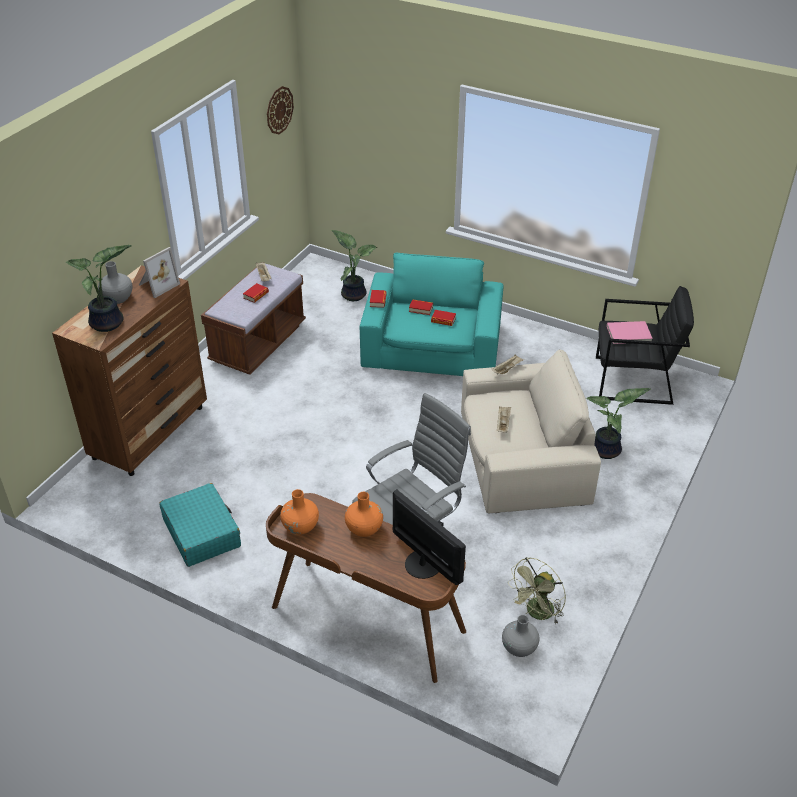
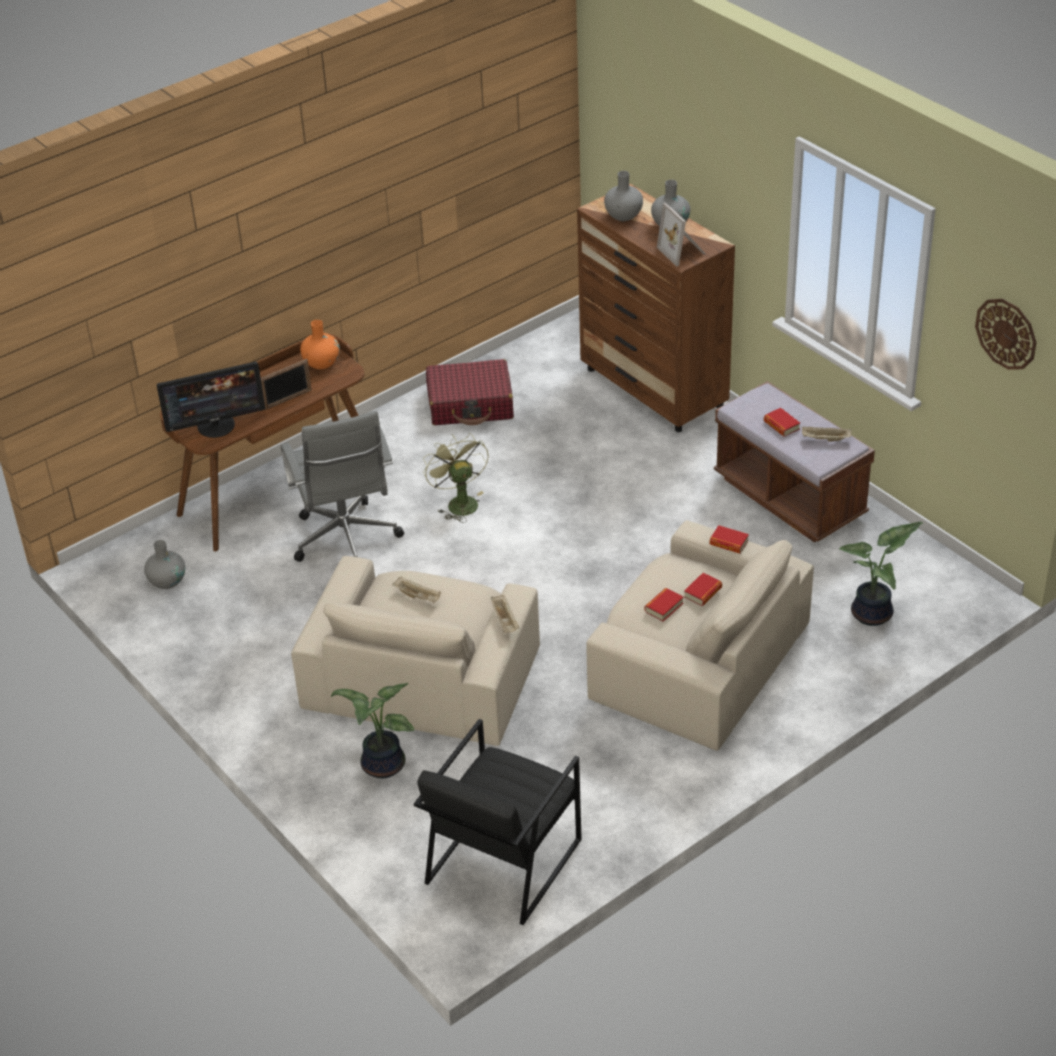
camera: 115 degrees right, 0 degrees up
(108, 324) = (623, 215): potted plant -> grey vase
(202, 532) = (470, 404): turquoise suitcase -> red suitcase
(364, 528) = (288, 400): orange vase -> picture frame
(432, 347) = (697, 662): turquoise armchair -> beige armchair
(537, 614) = (194, 608): green fan -> green fan (459, 502)
(629, 334) = (512, 786): pink book -> none

